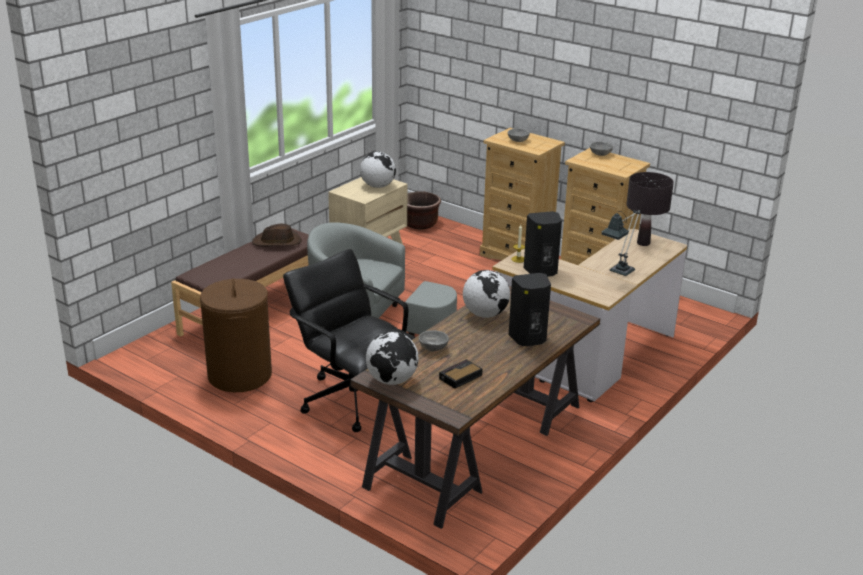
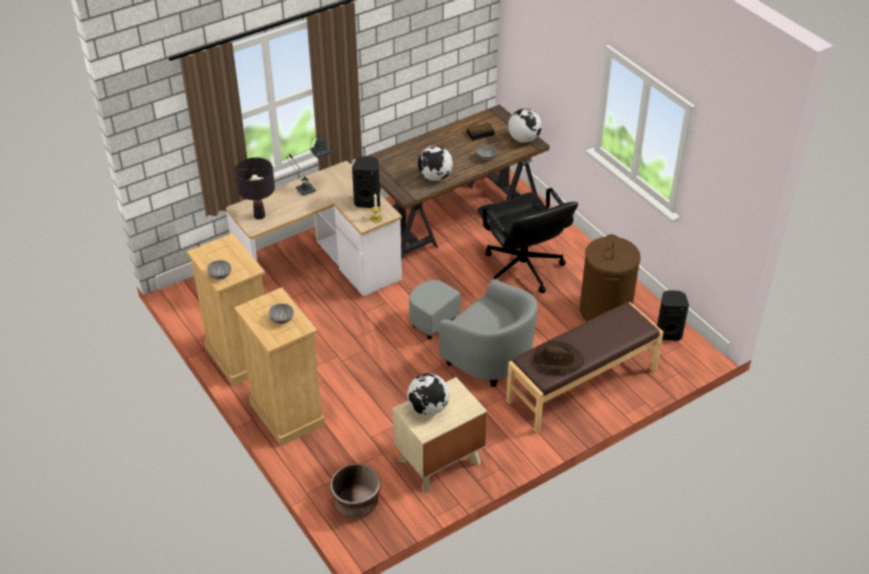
camera: 160 degrees left, 15 degrees up
(528, 339) = (419, 152): black speaker -> black speaker (668, 333)

